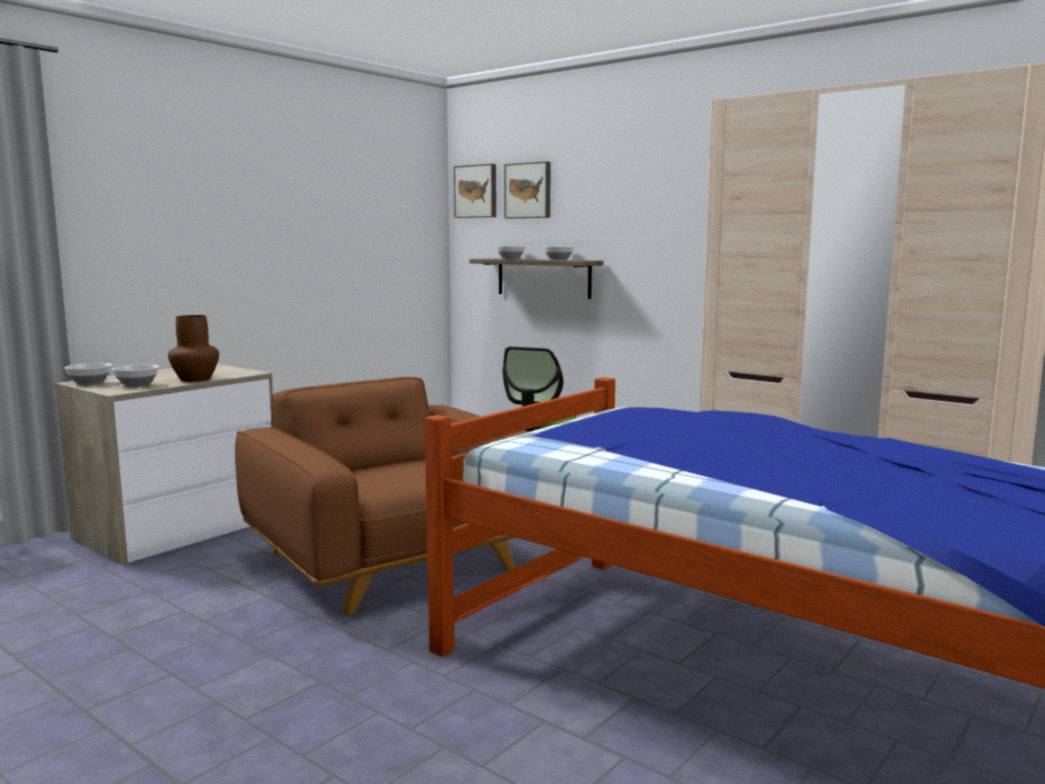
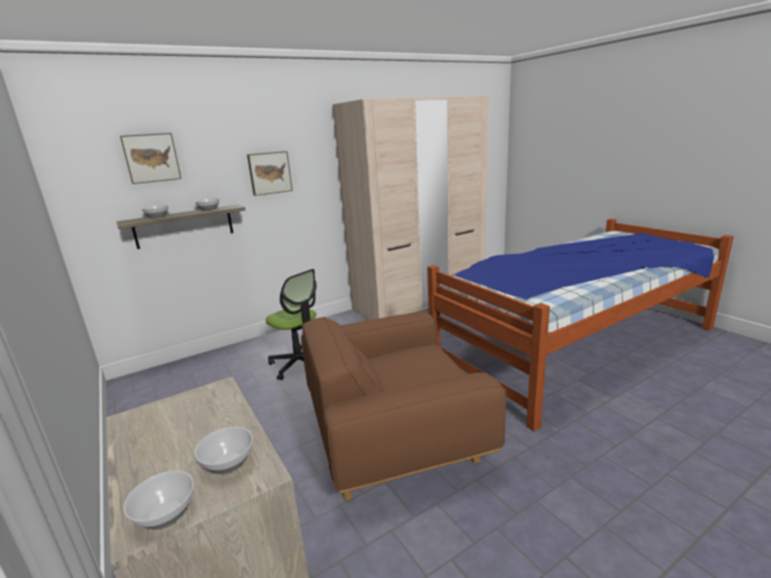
camera: 70 degrees left, 10 degrees up
(196, 379) = (227, 420): brown vase -> none
(476, 191) = (81, 162): picture -> picture (269, 173)

